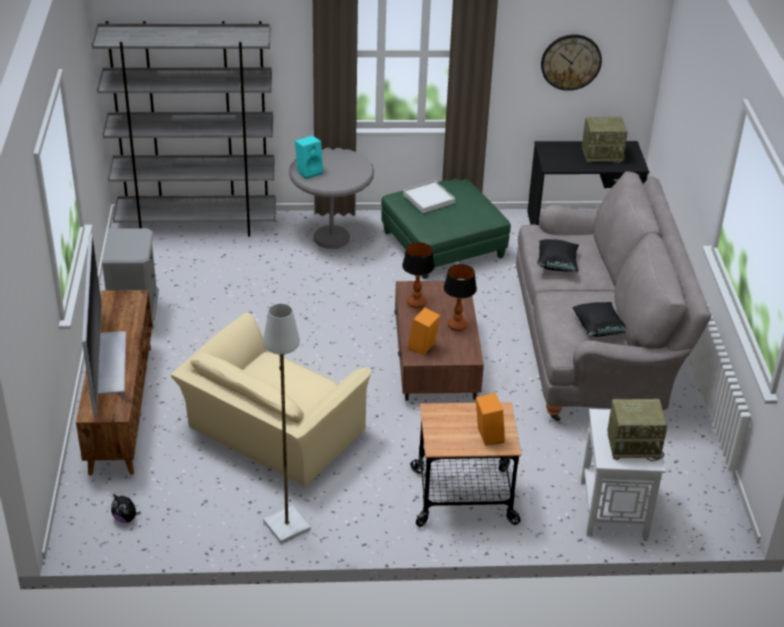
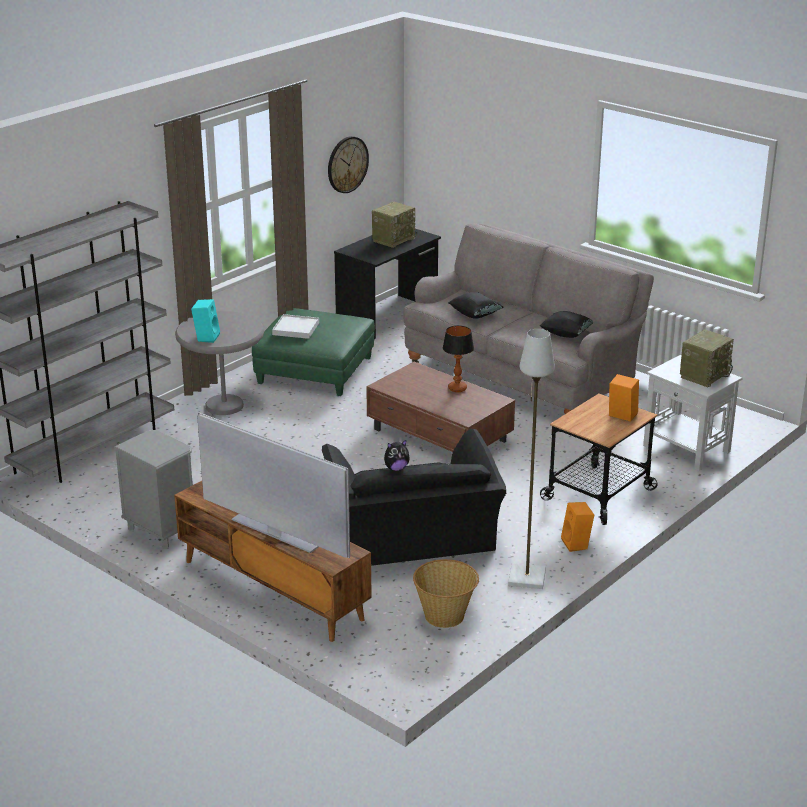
camera: 45 degrees left, 10 degrees down
(126, 518) = (412, 646): plush toy -> plush toy (396, 468)
(183, 512) = (445, 616): none -> basket
(272, 432) = (412, 536): beige armchair -> black armchair
(416, 303) = (405, 390): table lamp -> none
(423, 348) = (460, 411): orange speaker -> orange speaker (577, 544)

